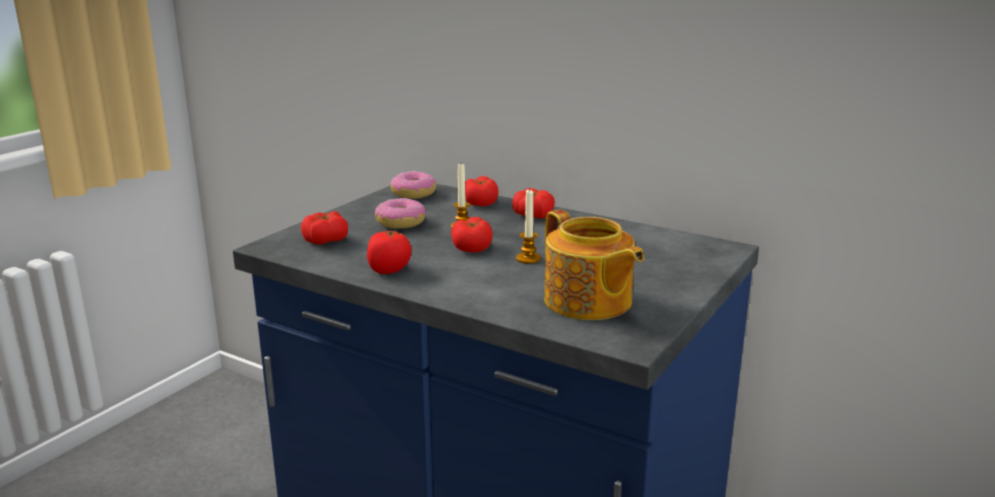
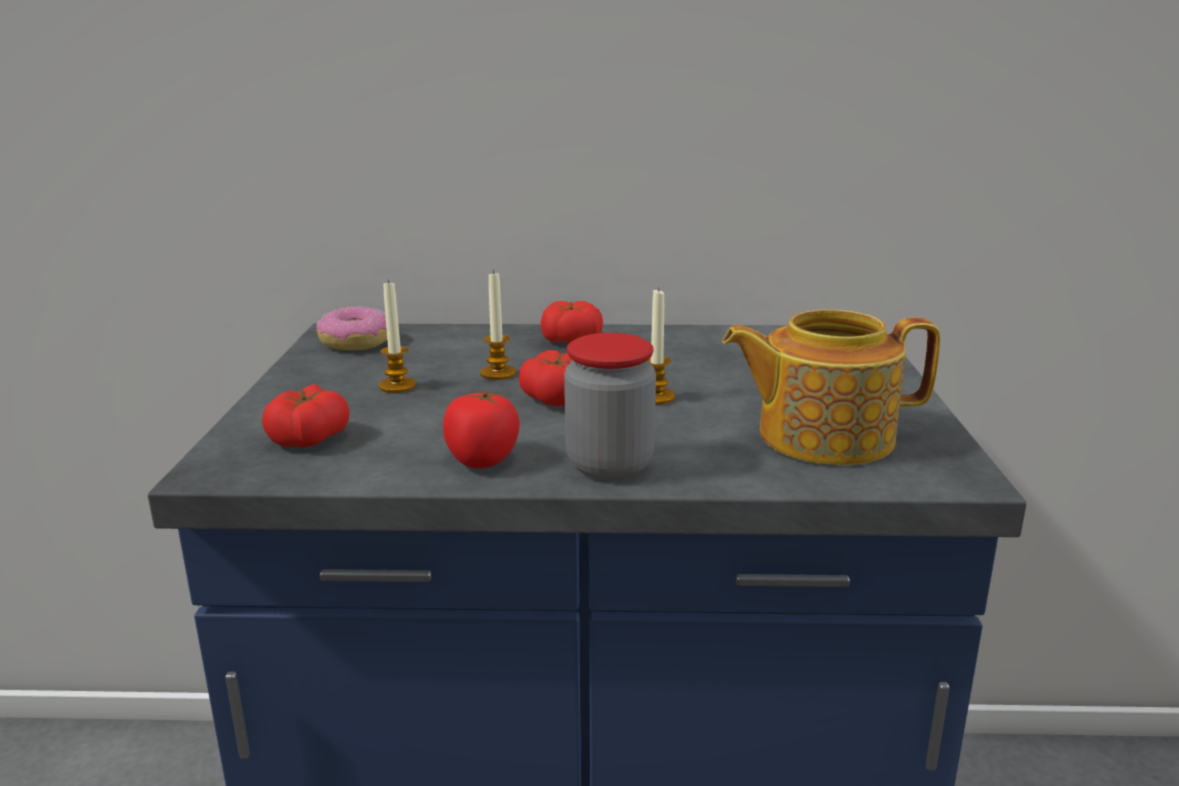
camera: 30 degrees left, 0 degrees up
(401, 222) = (397, 386): donut -> candle
(446, 288) = (609, 465): none -> jar
(480, 202) = (475, 337): tomato -> none
(588, 302) = (822, 436): teapot -> teapot turned 150 degrees clockwise

